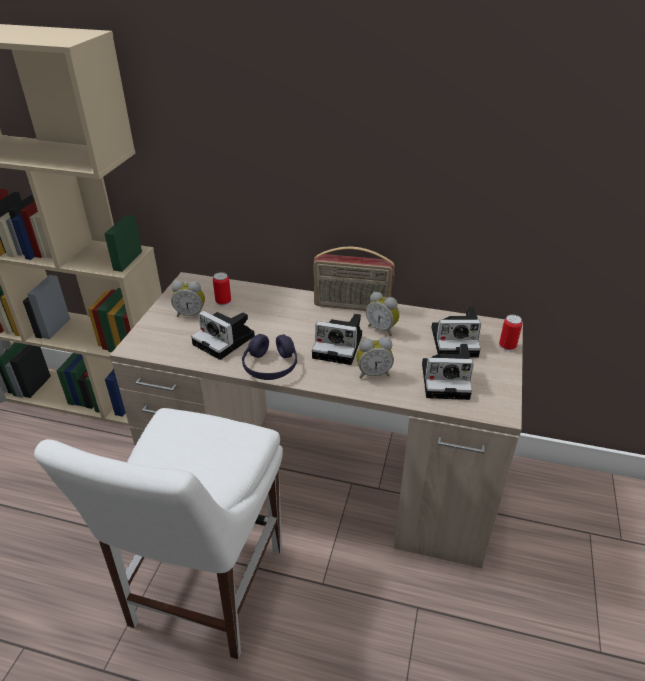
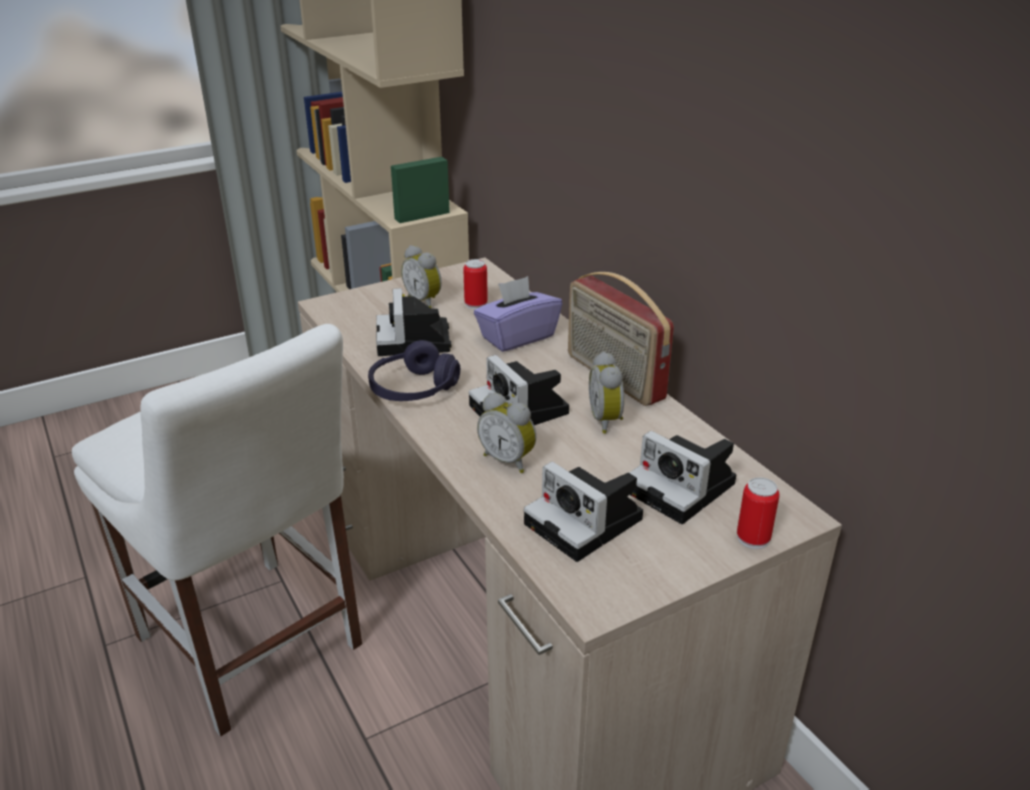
camera: 45 degrees right, 5 degrees down
(203, 592) = (254, 648): white chair -> white chair turned 105 degrees counterclockwise
(275, 309) = (517, 337): none -> purple tissue box

